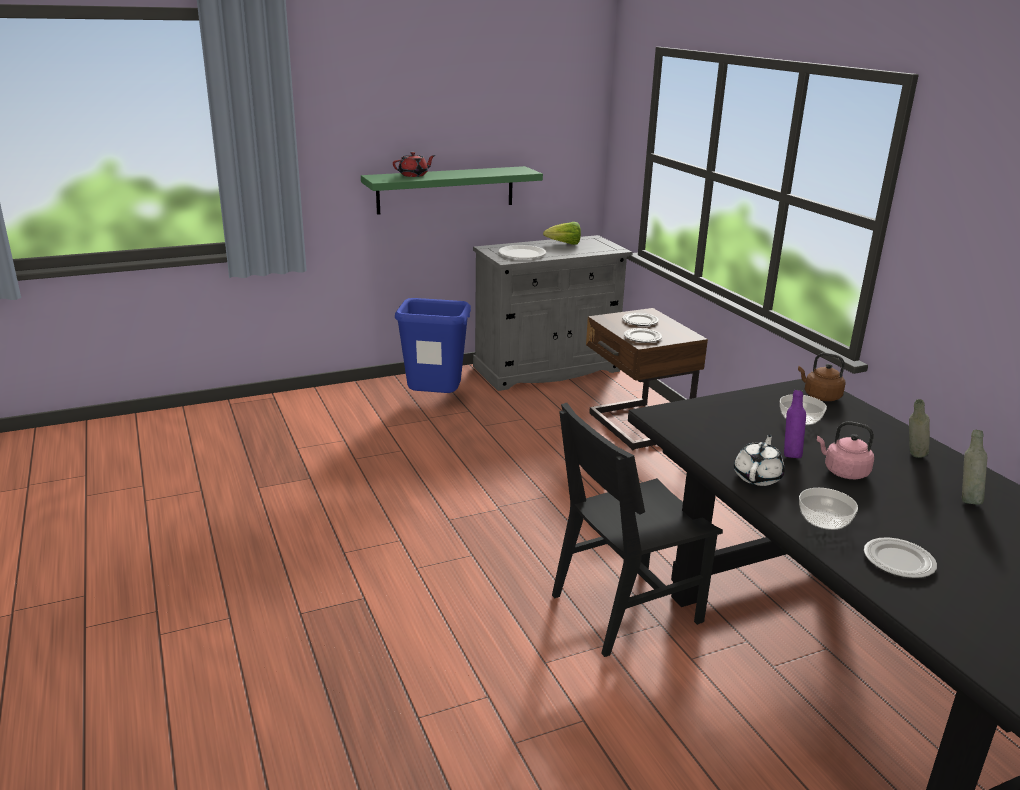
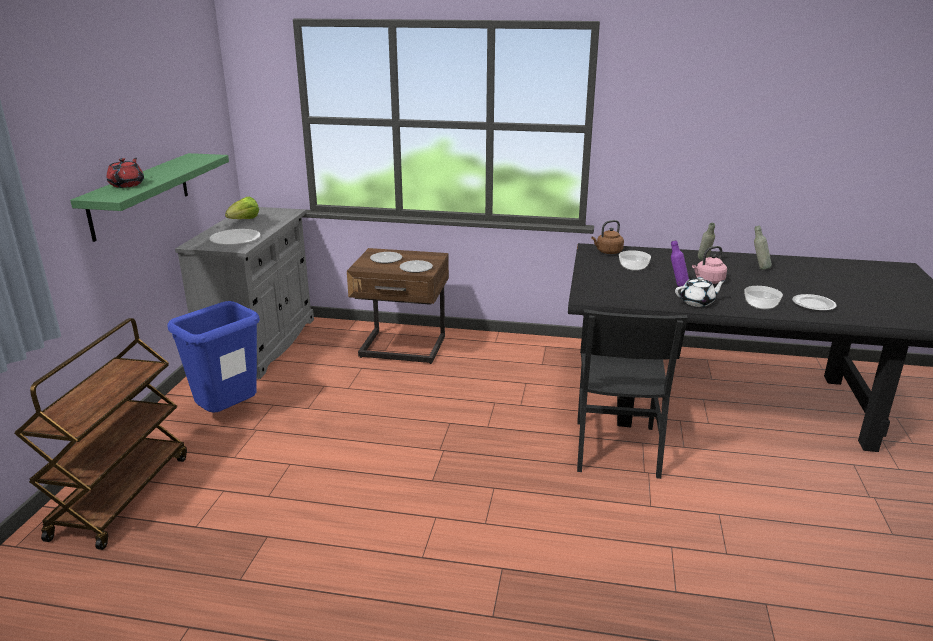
camera: 55 degrees left, 0 degrees up
(304, 410) = (121, 495): none -> brown cart
(757, 477) = (697, 302): white teapot -> white teapot turned 105 degrees clockwise

